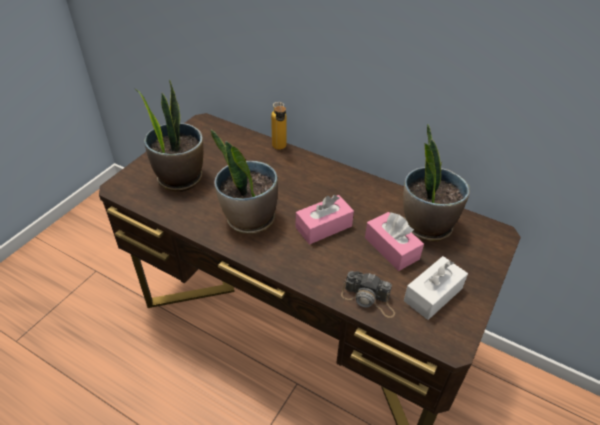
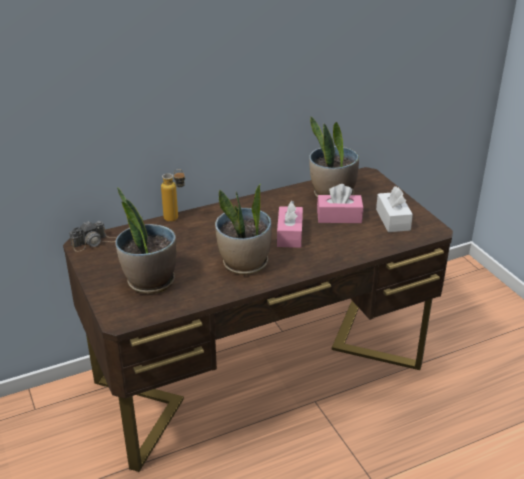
camera: 55 degrees left, 10 degrees down
(369, 299) = (375, 244): camera -> camera (94, 242)

